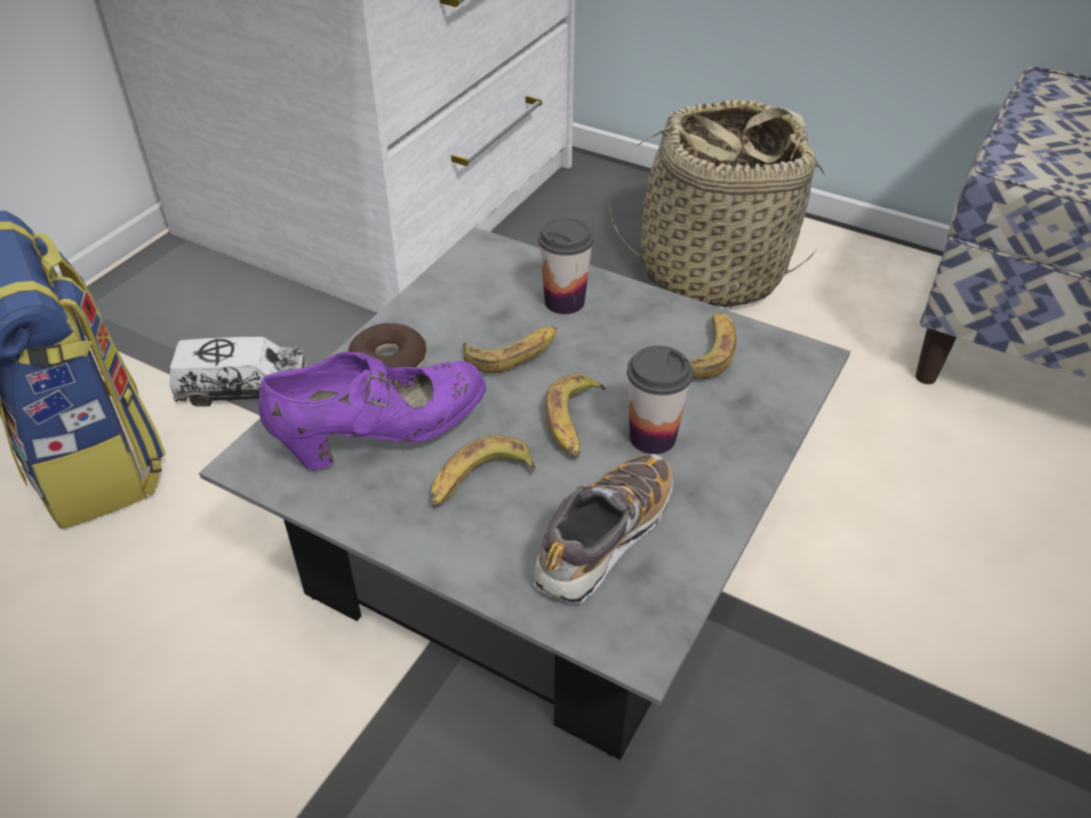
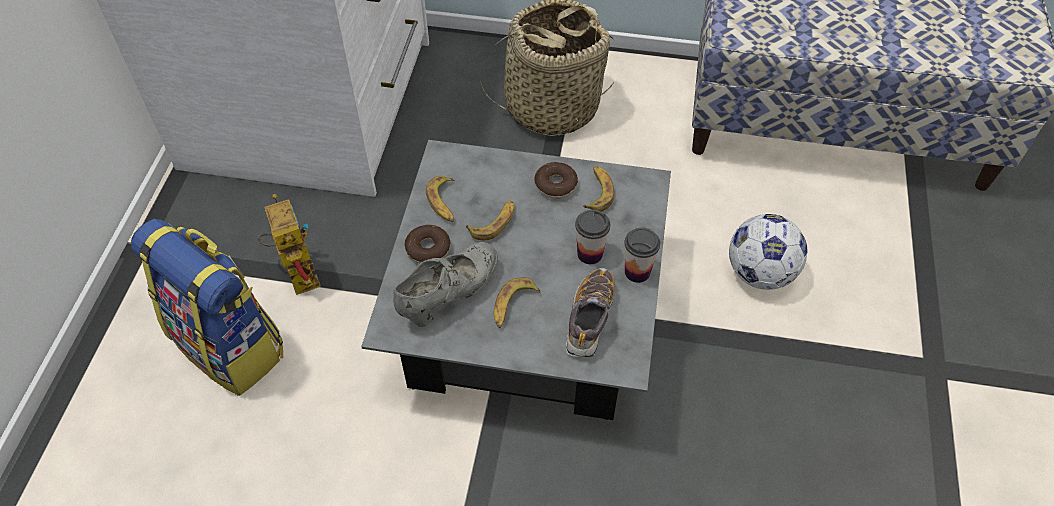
camera: 20 degrees left, 10 degrees up
(243, 388) = (296, 271): toy truck -> toy robot
(384, 436) = (449, 294): purple shoe -> grey shoe
(564, 301) = (506, 180): cup -> cup (637, 272)
(573, 422) = (546, 257): banana -> banana (444, 203)
(641, 326) = (555, 185): none -> donut
(984, 589) = (760, 273): none -> football

